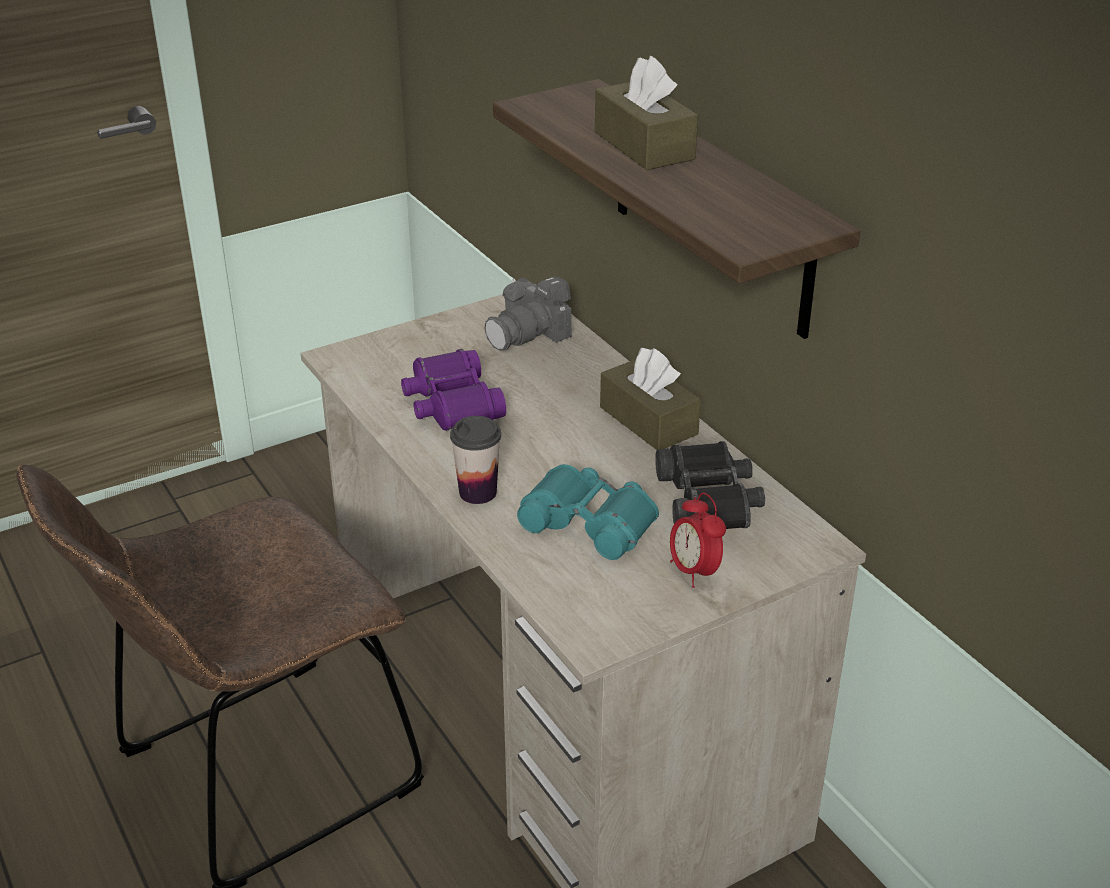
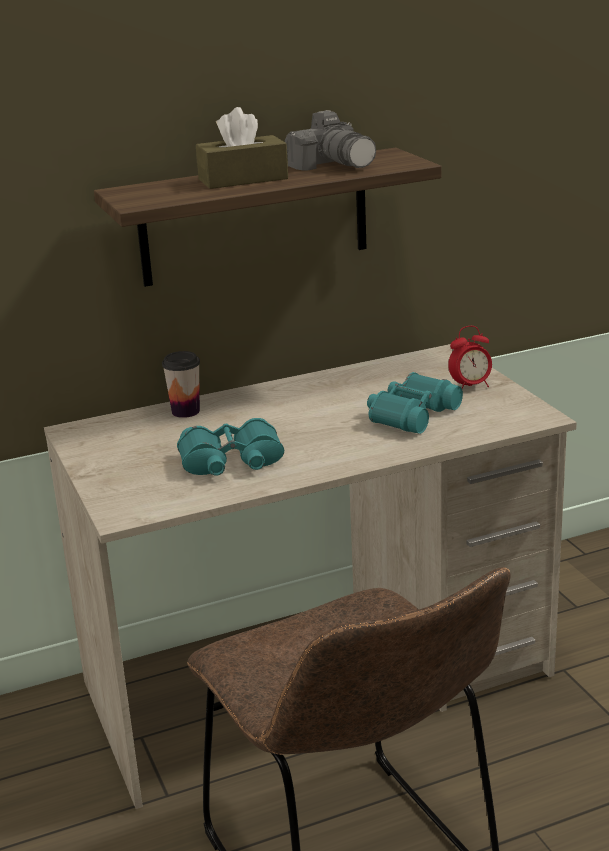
camera: 80 degrees left, 10 degrees down
(451, 404) = (231, 462): purple binoculars -> turquoise binoculars
(478, 492) = (365, 452): cup -> cup (185, 411)
(530, 333) = (132, 429): camera -> camera (333, 164)
(648, 421) = (287, 392): brown tissue box -> none
(709, 500) = (392, 378): black binoculars -> none

